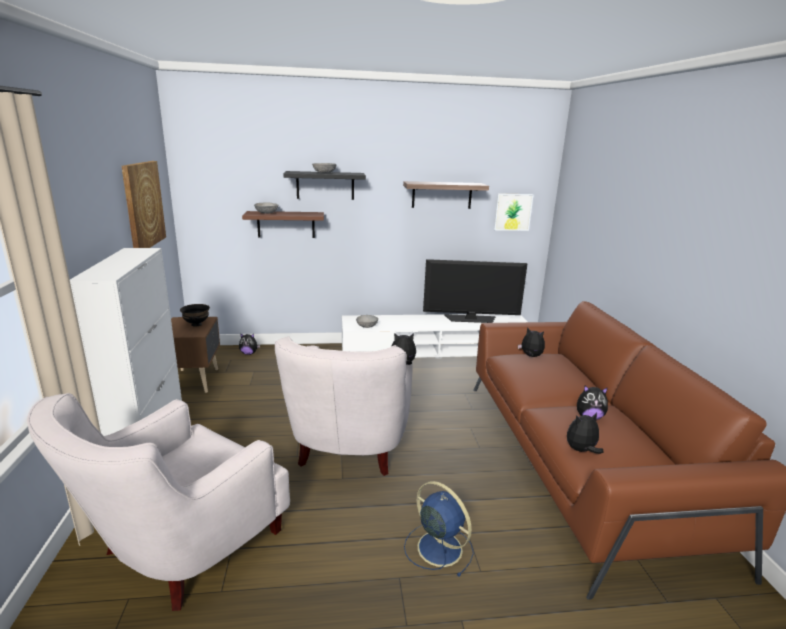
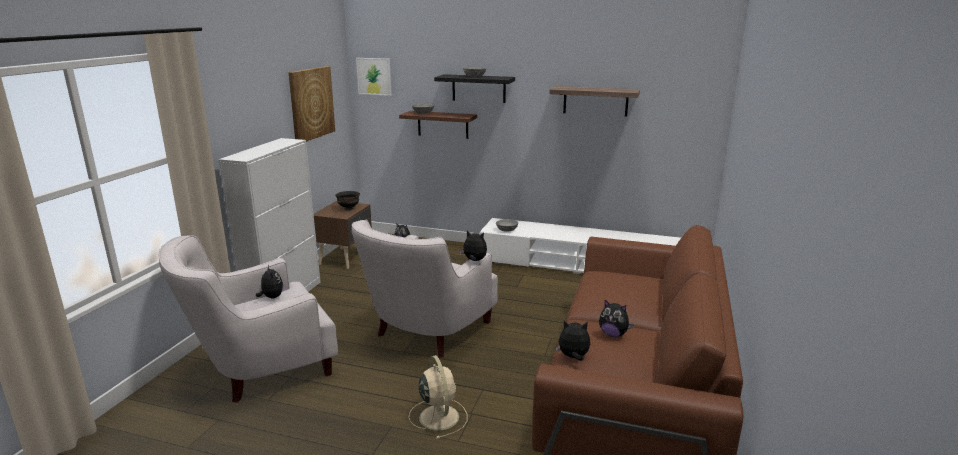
camera: 25 degrees right, 0 degrees up
(438, 547) = (438, 416): blue fan -> beige fan
(470, 319) = (622, 236): television -> none
(513, 212) = (677, 122): picture -> picture (374, 76)
(530, 356) = (623, 276): plush toy -> plush toy (271, 297)

